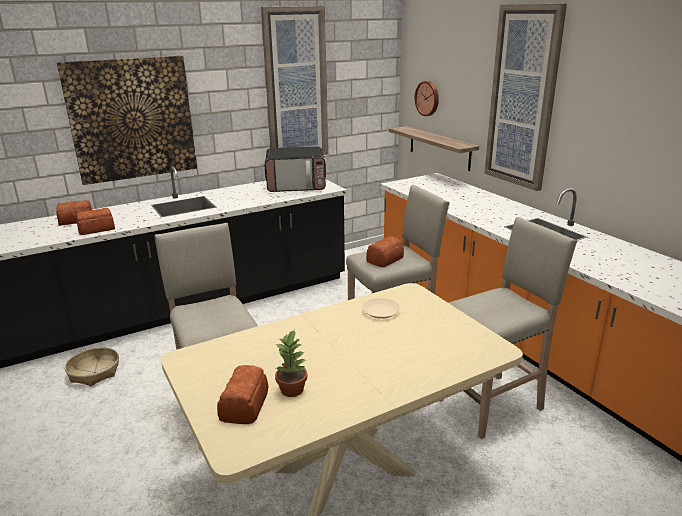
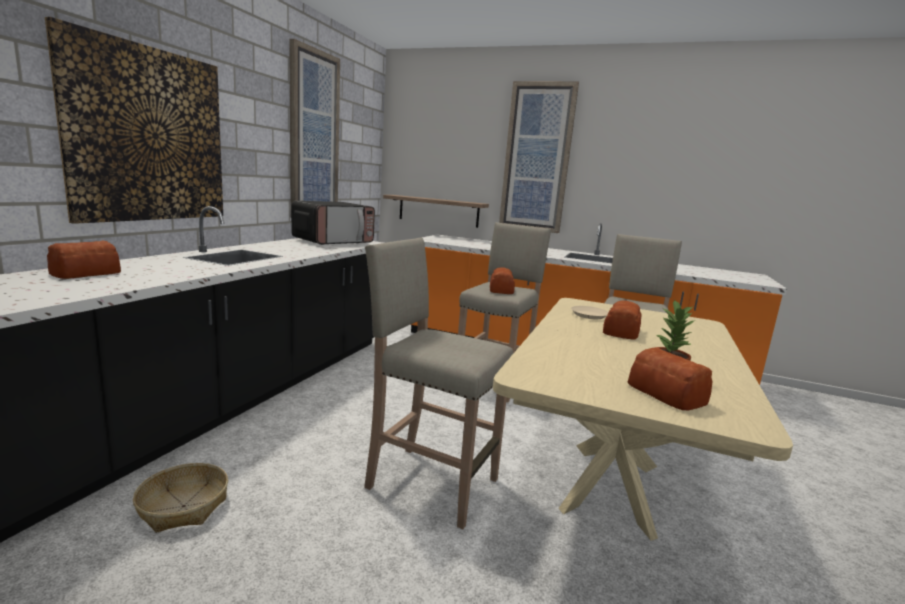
camera: 40 degrees left, 10 degrees down
(97, 229) = (153, 279): bread -> bread (622, 331)
(428, 98) = (422, 166): wall clock -> none

